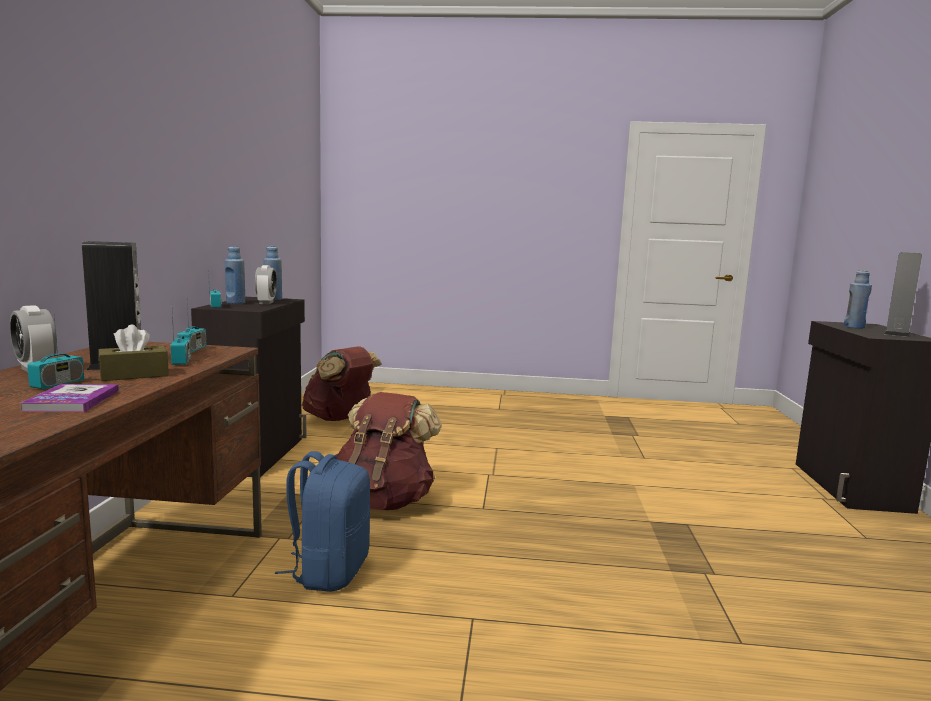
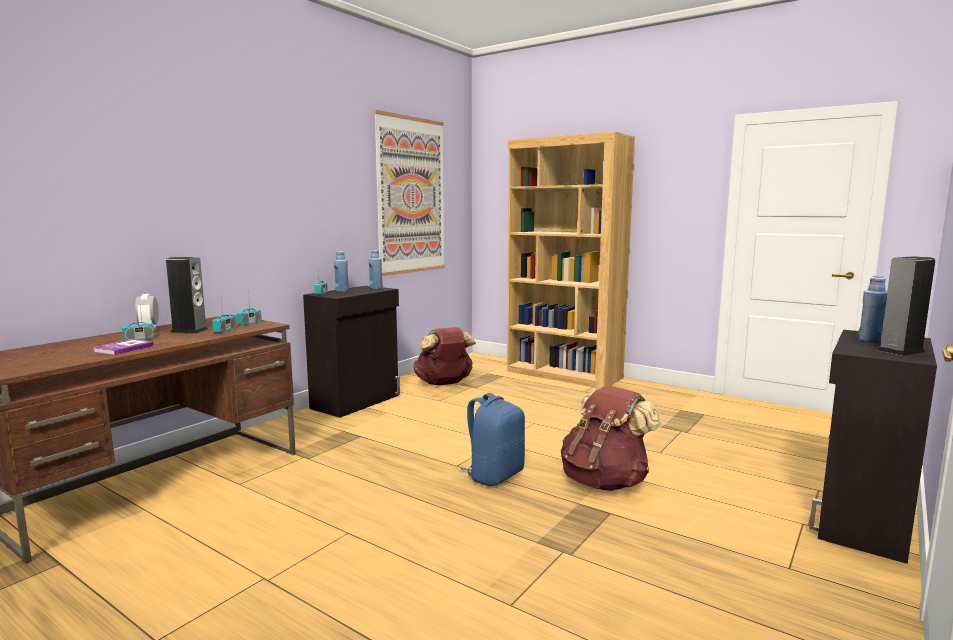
camera: 30 degrees right, 0 degrees up
(134, 375) = (182, 337): brown tissue box -> none
(266, 303) = (362, 291): alarm clock -> none
(278, 180) = (411, 196): none -> picture
(329, 571) = (304, 483): blue backpack -> blue backpack (494, 475)
(383, 501) = (394, 447): brown backpack -> brown backpack (605, 481)
(456, 394) = (563, 374): none -> brown bookcase

